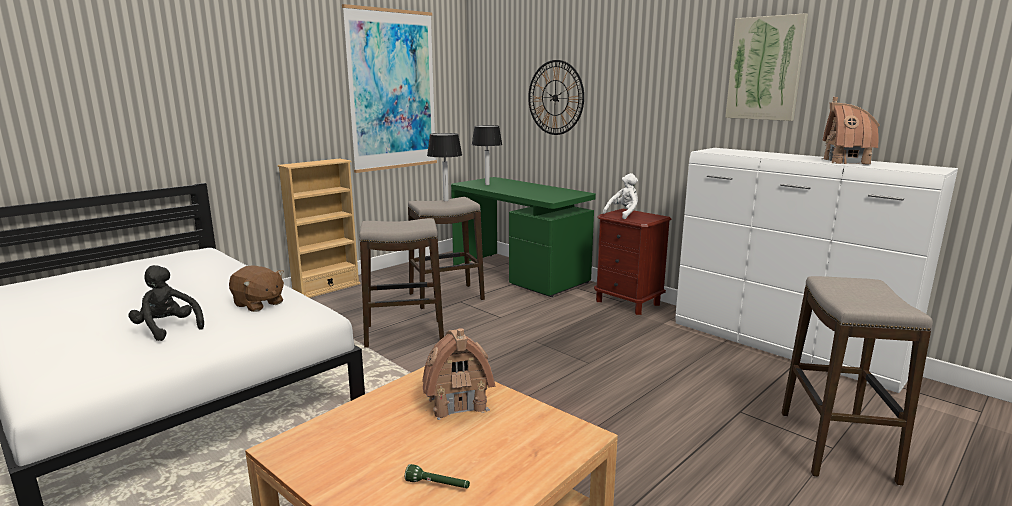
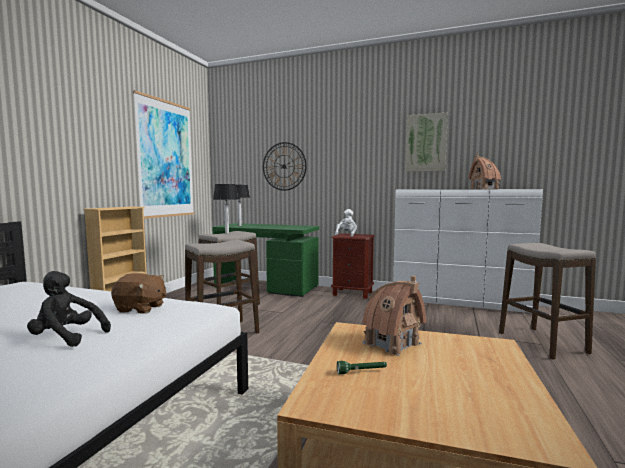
camera: 25 degrees left, 10 degrees down
(438, 485) = (470, 394): green flashlight -> green flashlight (362, 372)

